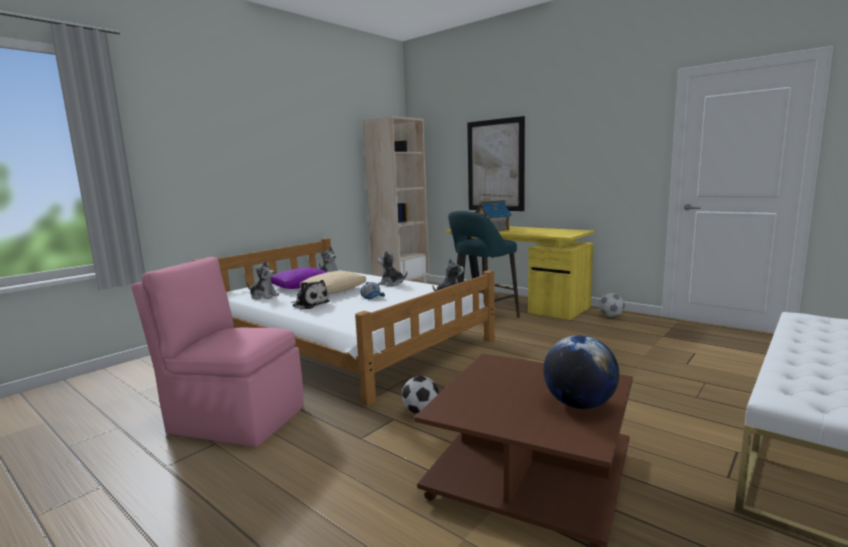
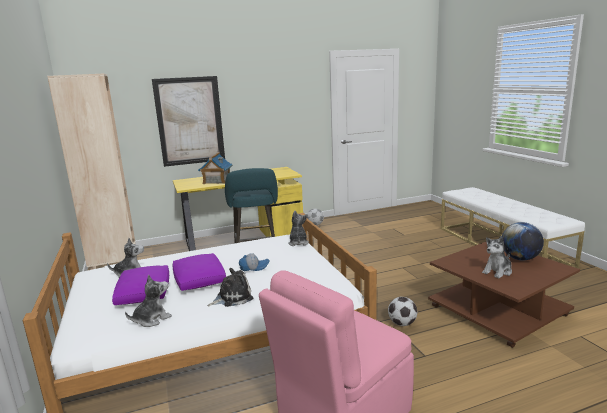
camera: 60 degrees left, 5 degrees up
(334, 290) = (199, 279): beige pillow -> purple pillow
(391, 284) = (221, 253): plush toy -> plush toy (497, 271)

